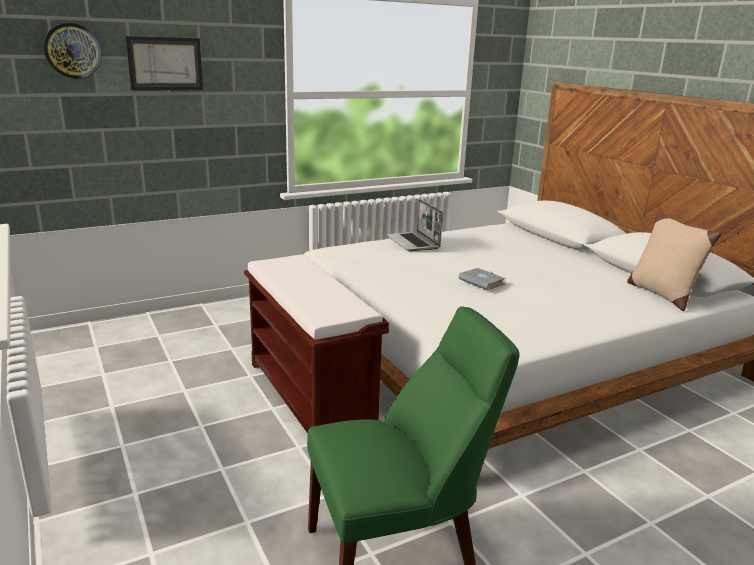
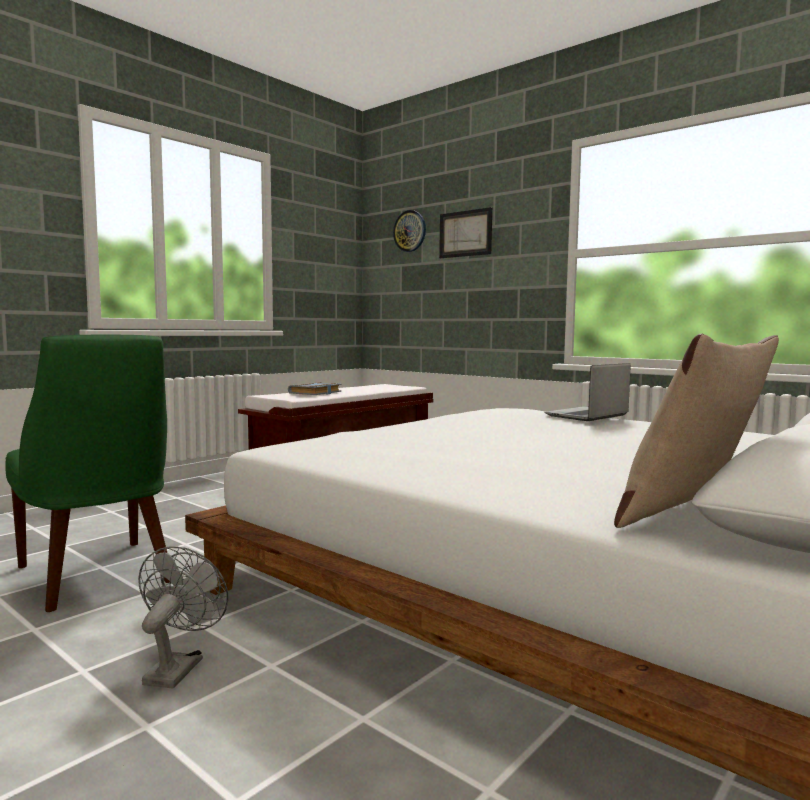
camera: 70 degrees right, 15 degrees down
(483, 282) = (509, 440): grey book -> grey book (316, 393)
(583, 508) = (178, 667): none -> grey fan

